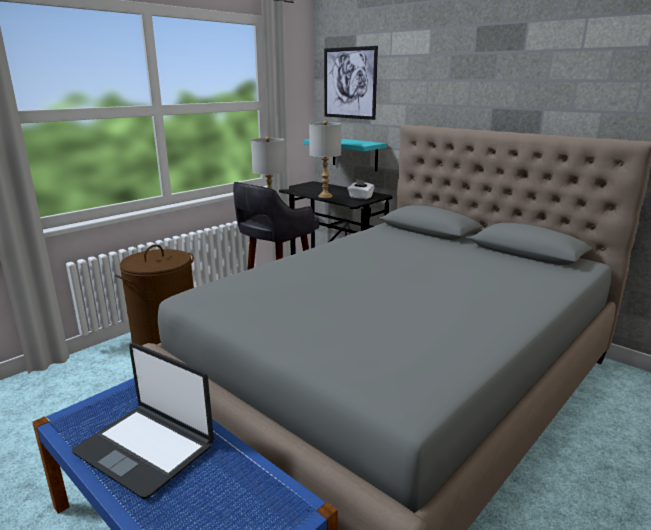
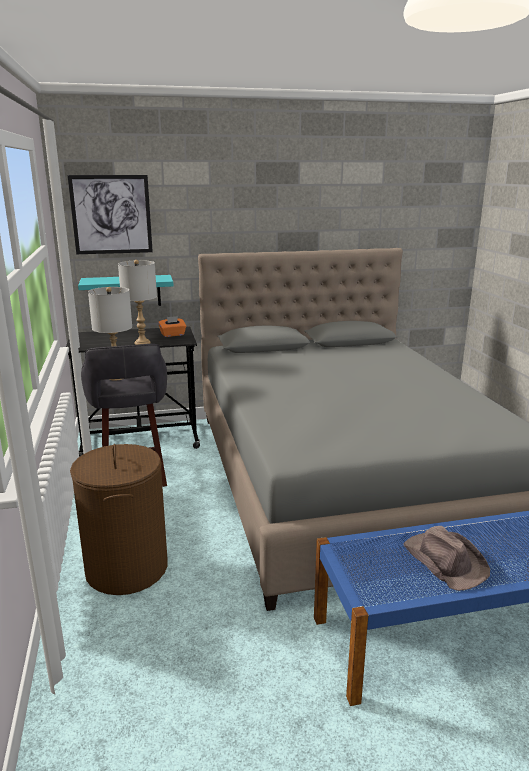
camera: 55 degrees left, 0 degrees up
(146, 449) = (444, 560): laptop -> brown hat
(360, 197) = (173, 335): white tissue box -> orange tissue box

